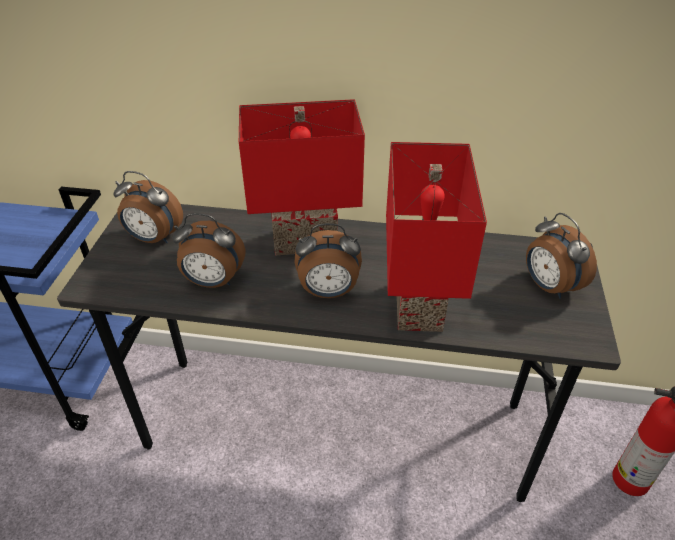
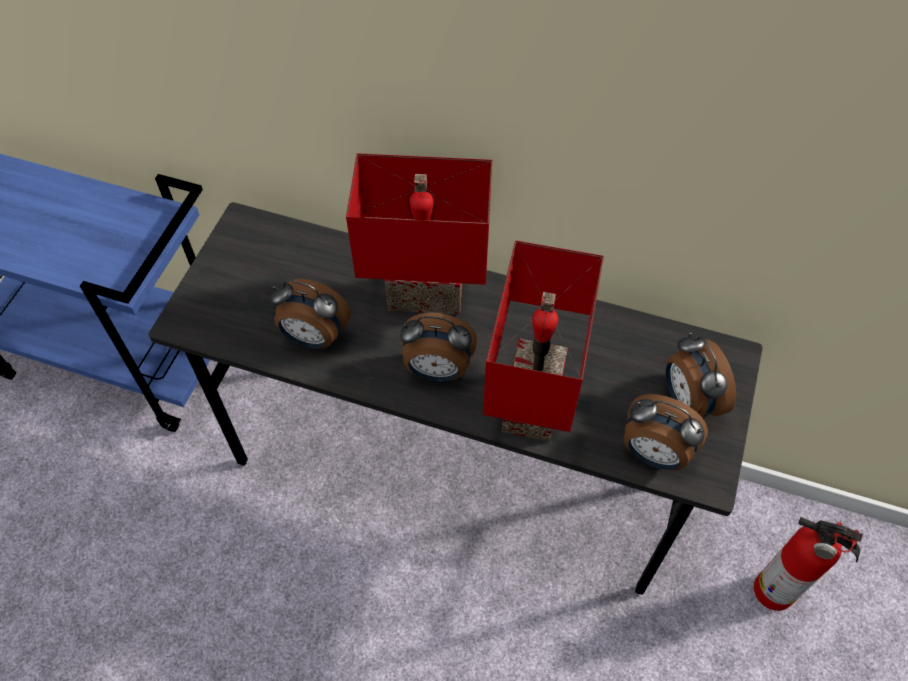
camera: 10 degrees right, 15 degrees up
(154, 238) = (256, 266): alarm clock -> alarm clock (653, 453)

